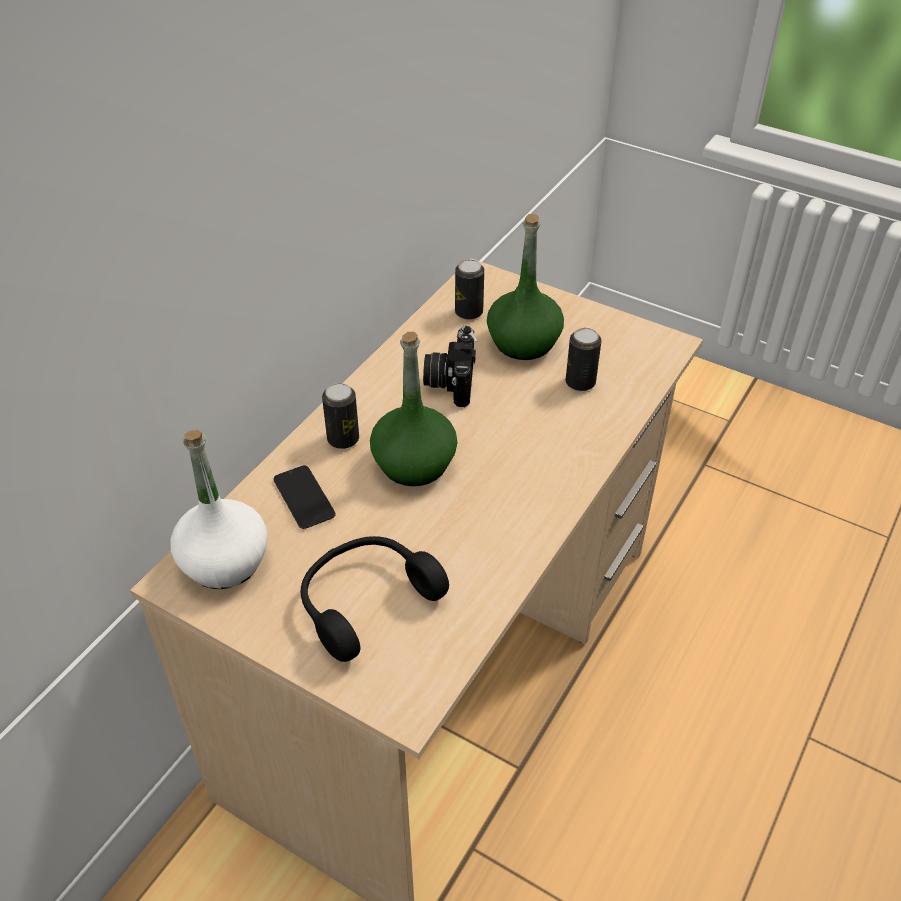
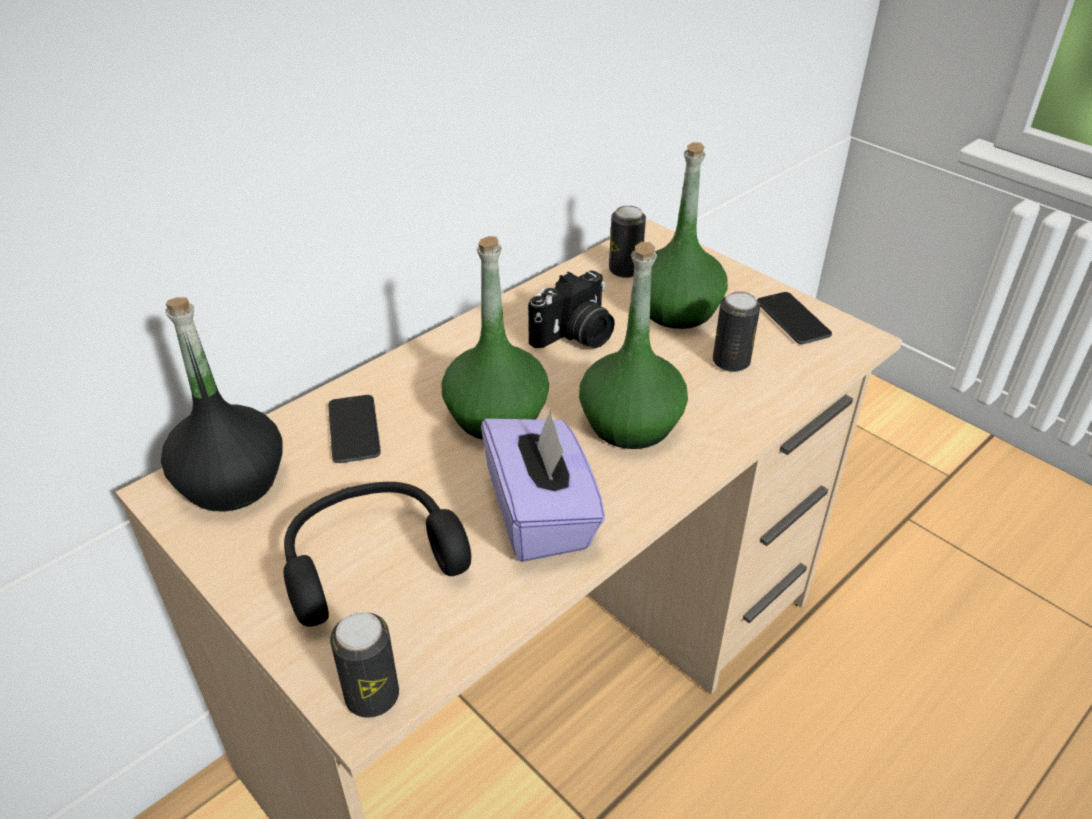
camera: 15 degrees right, 5 degrees down
(224, 562) = (231, 481): white bottle -> black bottle
(343, 439) = (427, 376): can -> can (372, 696)
(450, 381) = (575, 336): camera -> camera turned 150 degrees counterclockwise
(481, 539) = (541, 515): none -> purple tissue box
(521, 450) = (631, 424): none -> green bottle
(616, 335) = (792, 319): none -> phone

